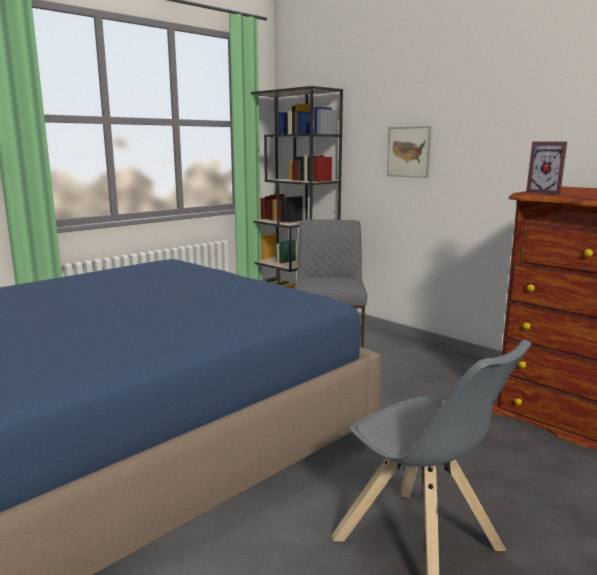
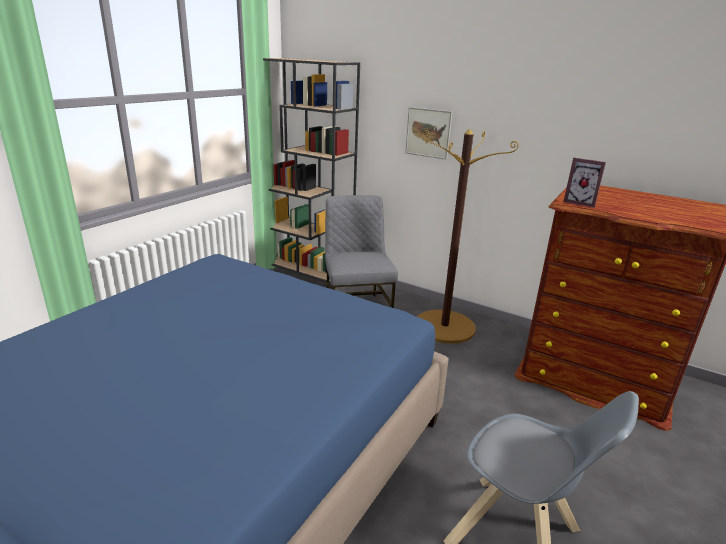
camera: 15 degrees left, 10 degrees up
(423, 362) = (444, 326): none -> brown clothes rack

